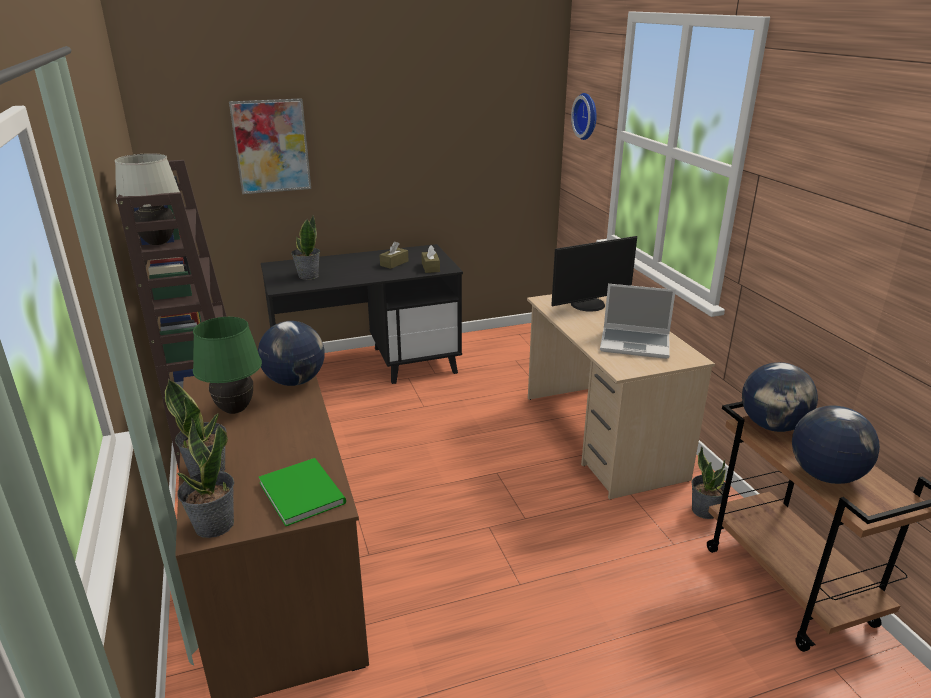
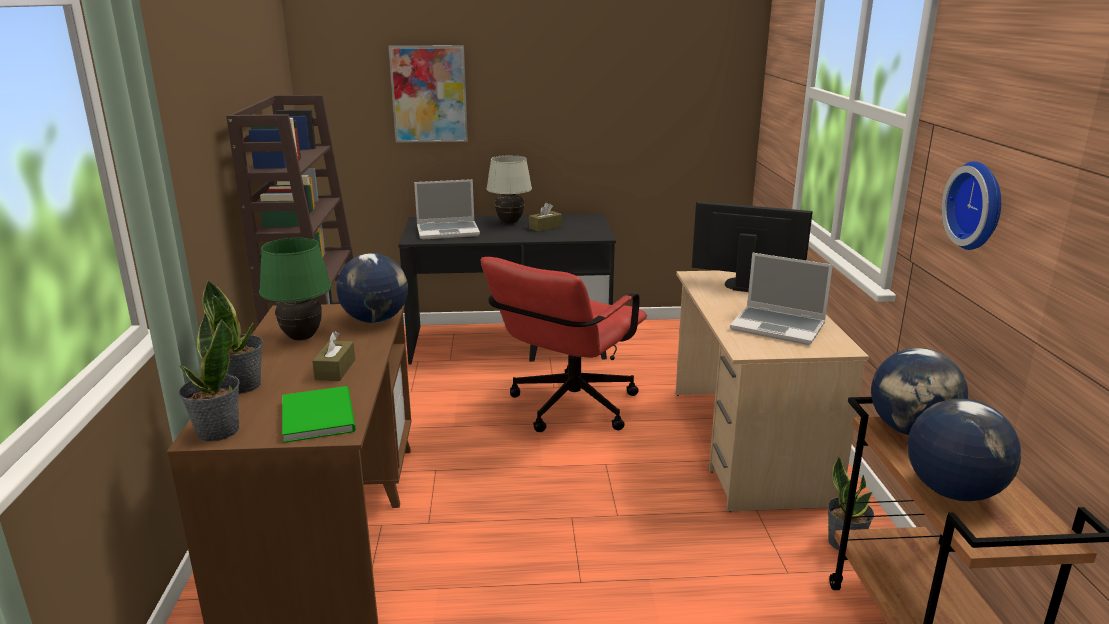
camera: 15 degrees right, 5 degrees down
(158, 243) = (269, 168): white table lamp -> white table lamp (510, 223)
(308, 276) = (448, 231): potted plant -> laptop
(430, 267) = (582, 234): brown tissue box -> brown tissue box (335, 370)
(443, 426) = (566, 409): none -> red office chair
(587, 116) = (782, 74): wall clock -> wall clock (979, 205)
(589, 305) = (745, 284): monitor -> monitor turned 150 degrees counterclockwise

